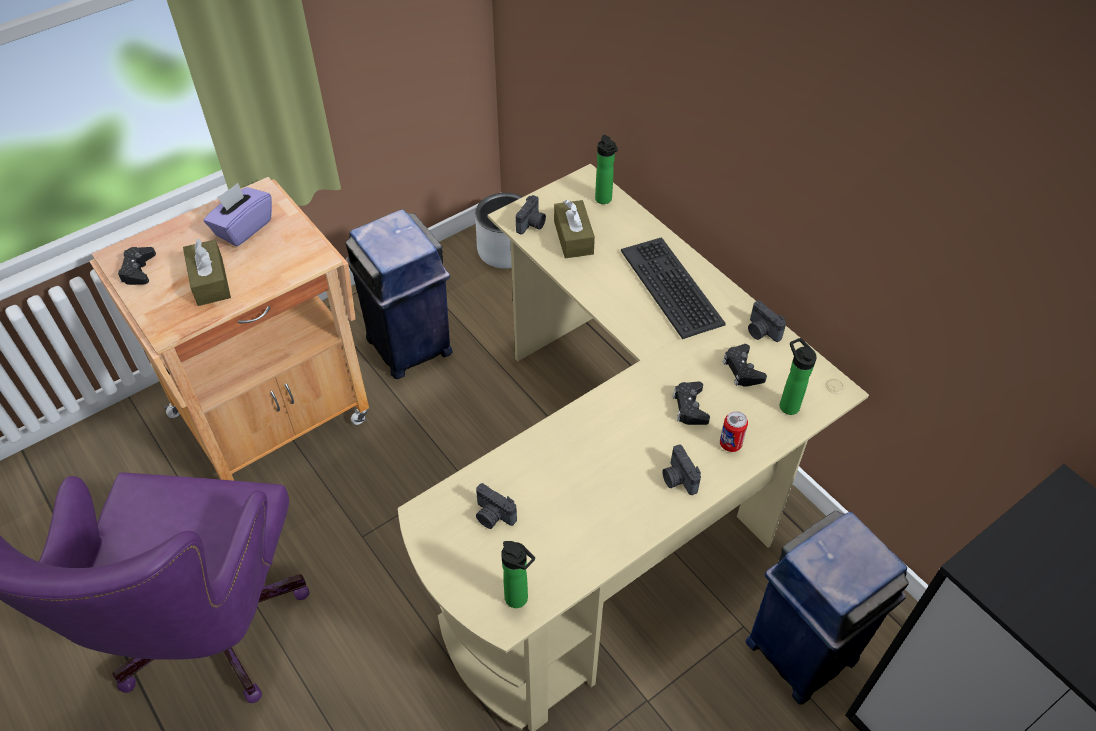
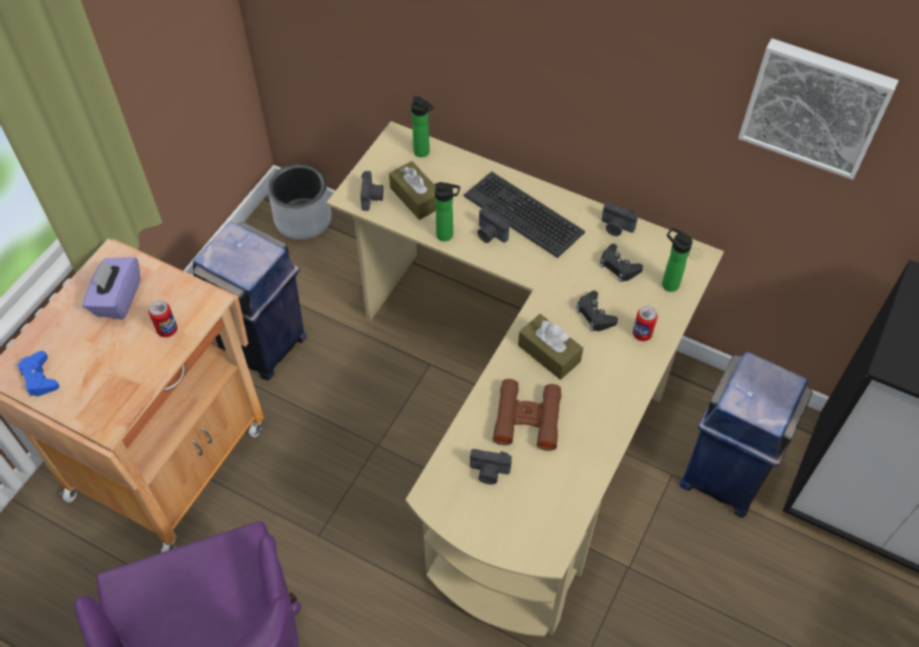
camera: 25 degrees left, 5 degrees up
(138, 270) = (39, 378): black game controller -> blue game controller
(210, 281) = (119, 363): brown tissue box -> brown tissue box (549, 353)
(267, 268) = (167, 330): none -> can
(519, 600) = (549, 532): bottle -> bottle (447, 235)
(562, 480) = (527, 418): none -> brown binoculars
(678, 479) = (617, 380): camera -> camera (490, 235)
(988, 237) = (815, 106): none -> picture

